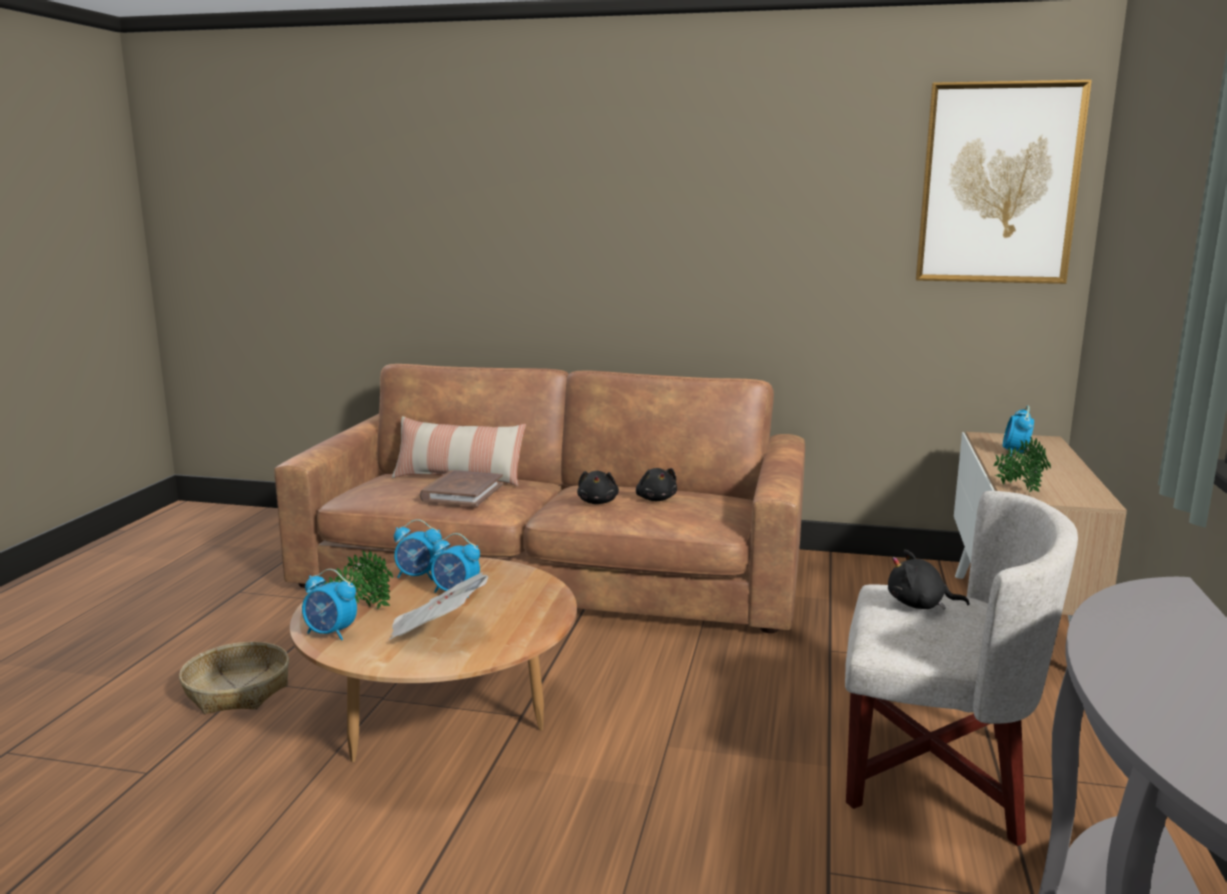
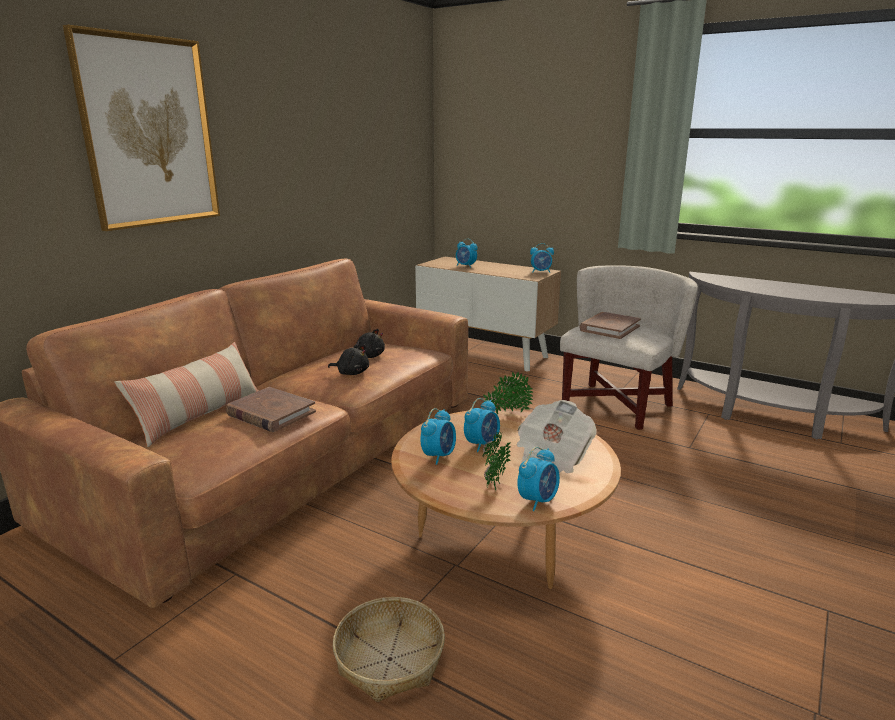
camera: 70 degrees left, 5 degrees up
(919, 605) = (609, 328): black plush toy -> brown book
(998, 184) = (403, 114): picture -> picture (149, 132)
(1019, 489) = (522, 276): potted plant -> potted plant (507, 412)
(1078, 497) = (541, 272): none -> alarm clock

